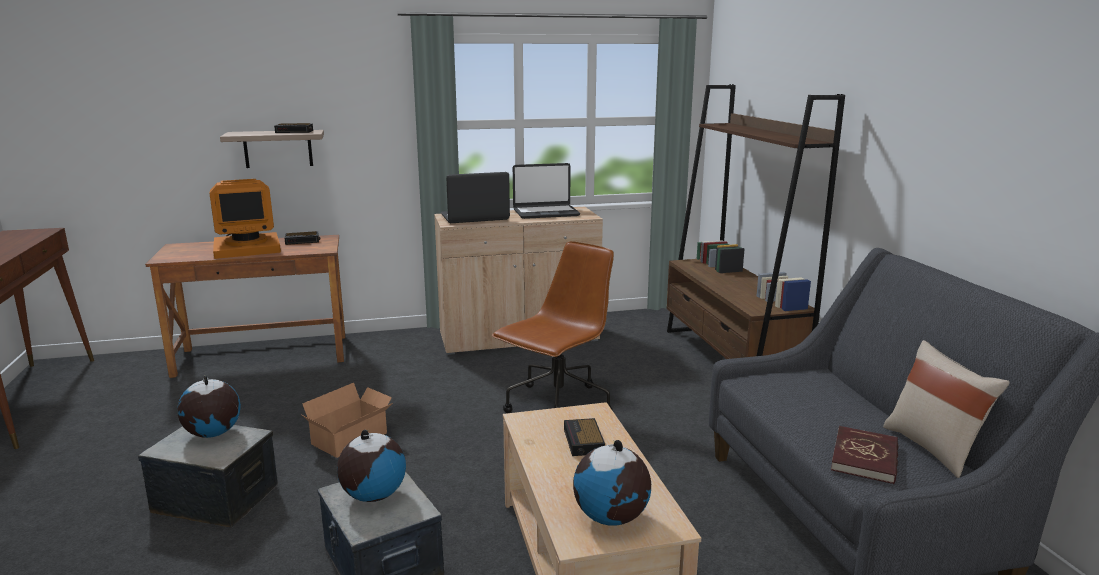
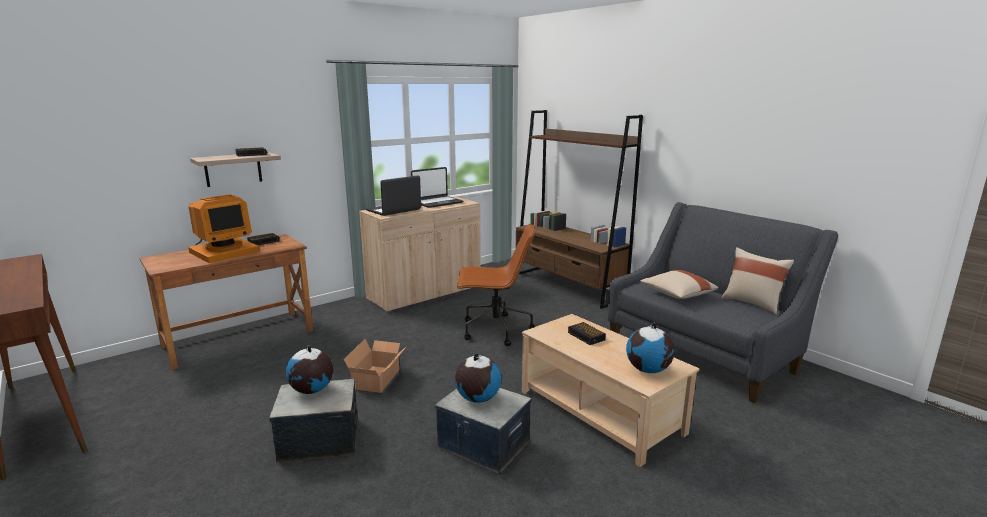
camera: 25 degrees left, 0 degrees up
(557, 406) = (494, 330): brown office chair -> brown office chair turned 75 degrees clockwise
(806, 406) = (677, 295): none -> beige pillow
(865, 458) = (730, 314): red book -> none

